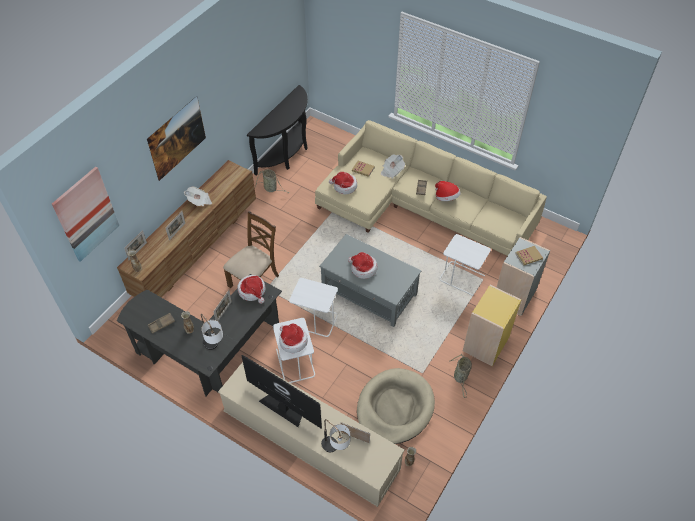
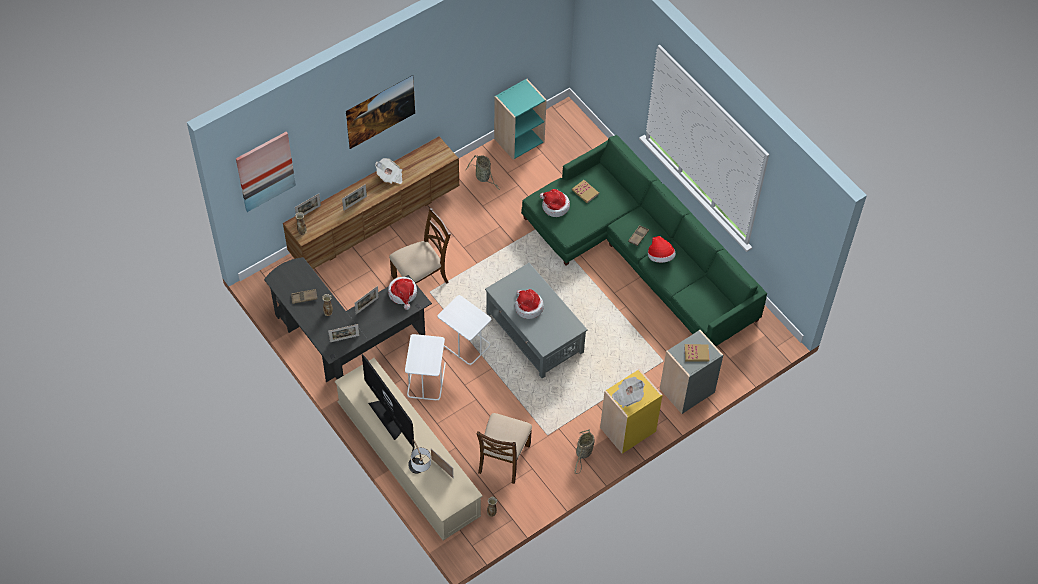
camera: 20 degrees right, 5 degrees up
(214, 348) = (344, 338): table lamp -> picture frame
(287, 154) = (519, 139): black console table -> turquoise bookcase
(292, 341) = (423, 357): hat -> none
(391, 171) = (616, 204): newspaper -> newspaper (627, 396)
(395, 408) = (503, 458): beige dog bed -> brown chair
(420, 205) = (640, 252): beige sofa -> green sofa
(462, 278) = (641, 351): white side table -> none

